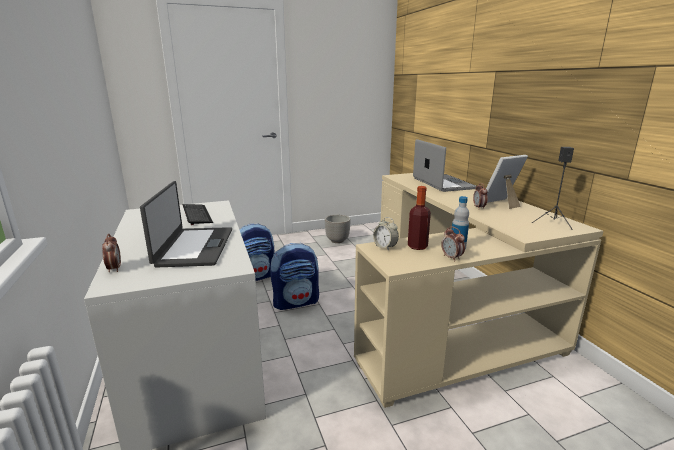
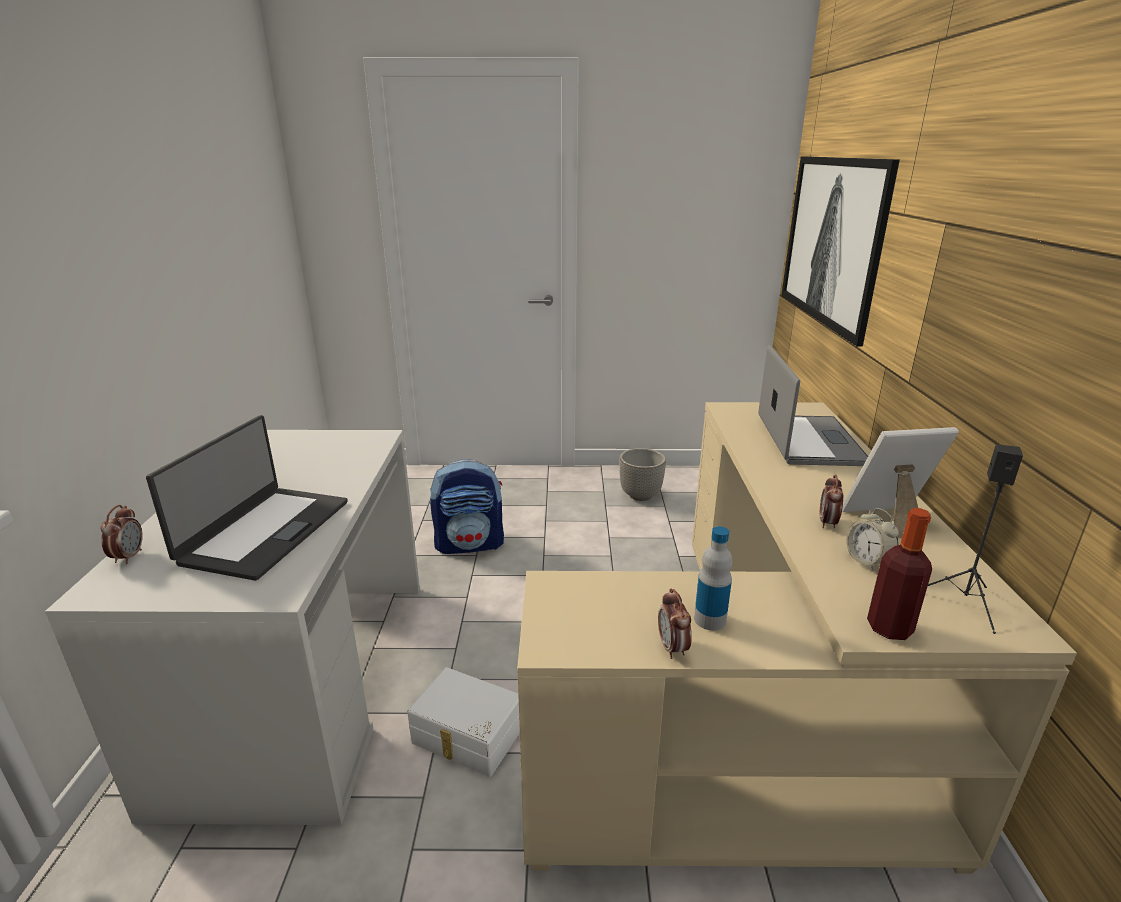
camera: 20 degrees right, 5 degrees up
(197, 215) = (329, 458): keyboard -> none
(296, 302) = (505, 609): backpack -> none
(312, 362) = (466, 736): none -> white storage box
(385, 247) = (570, 590): alarm clock -> alarm clock (867, 561)
(417, 246) = (631, 601): bottle -> bottle (889, 628)
(425, 93) = (831, 241): none -> picture

